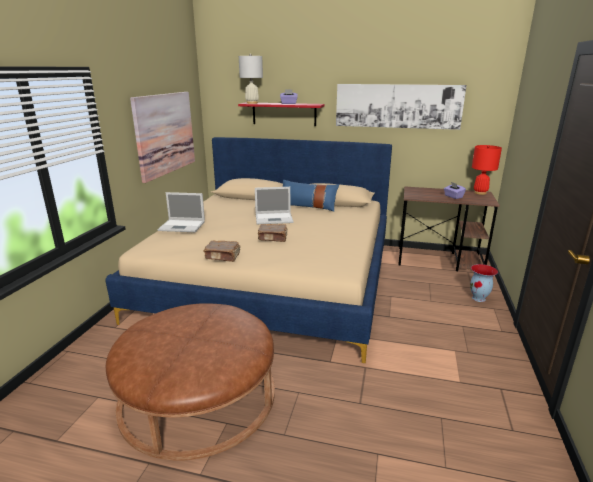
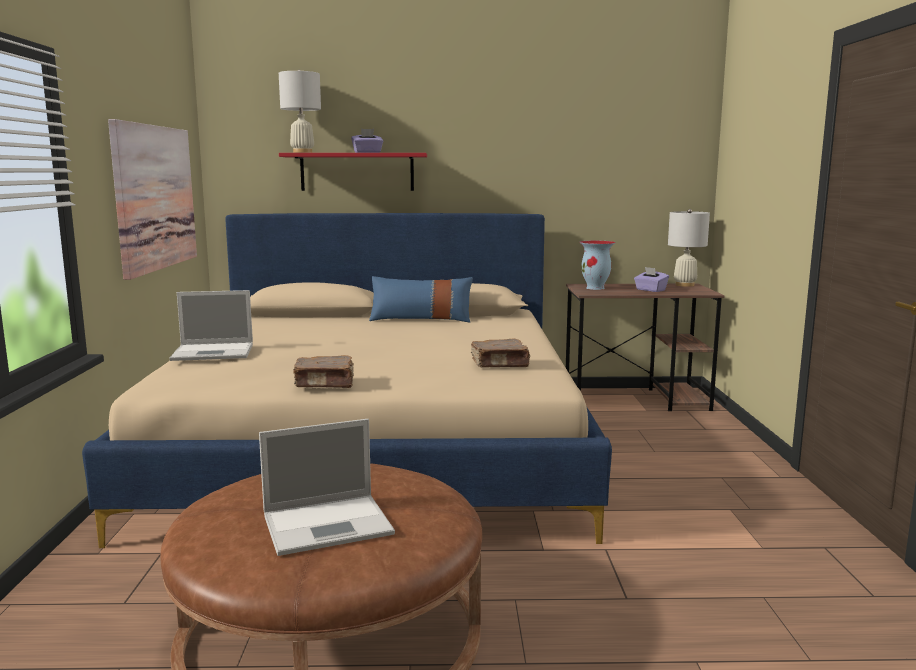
camera: 15 degrees left, 10 degrees down
(273, 238) = (395, 357): brown book -> brown book (500, 364)
(274, 218) = (377, 334): laptop -> laptop (330, 524)
(397, 106) = (546, 155): picture -> none
(479, 298) = (724, 441): vase -> vase (596, 288)
(480, 193) = (685, 285): red table lamp -> white table lamp

